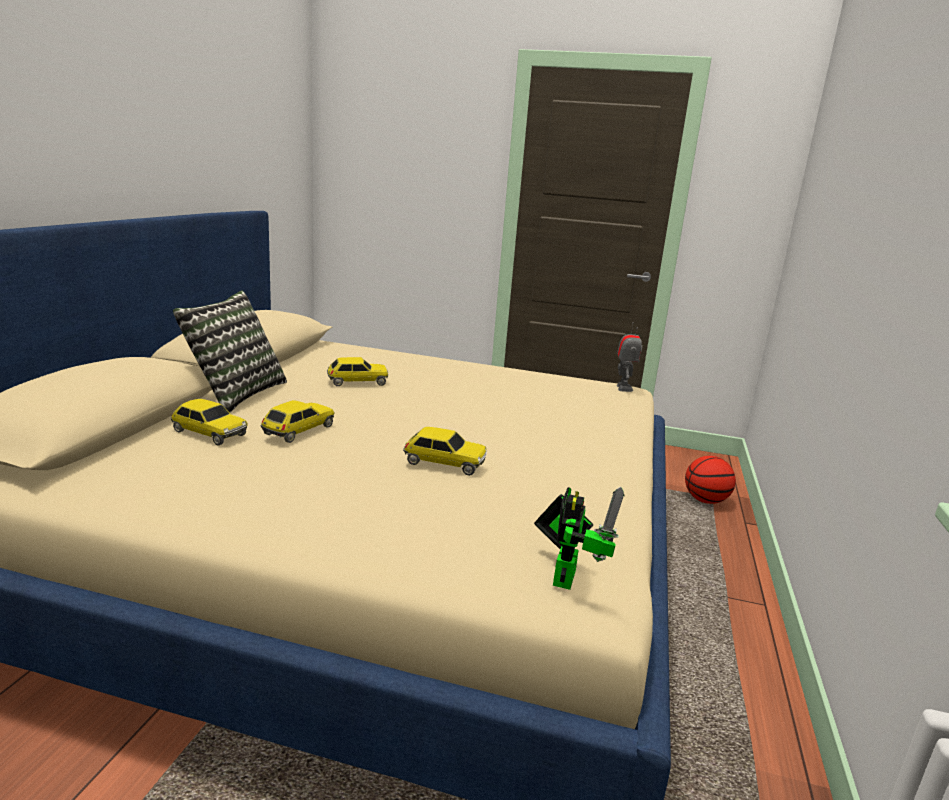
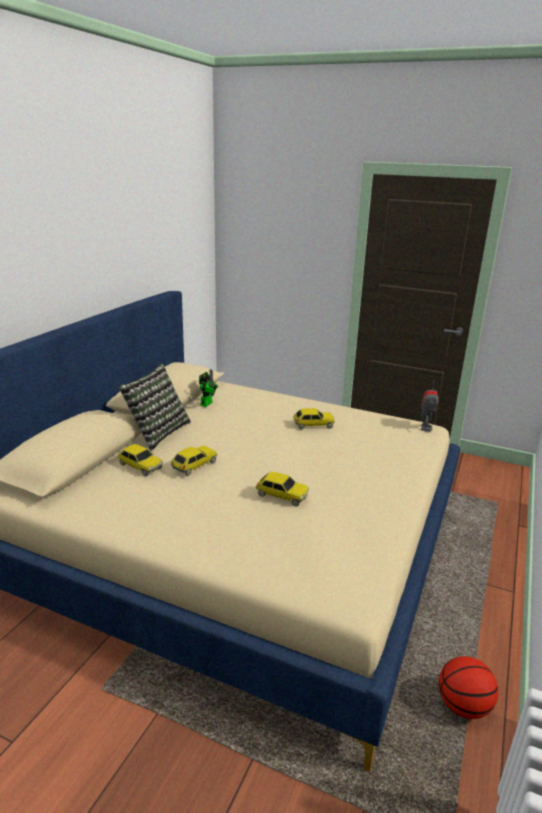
camera: 10 degrees right, 5 degrees up
(357, 381) = (236, 422): toy car -> toy car (313, 425)
(565, 574) = (340, 582): toy robot -> toy robot (207, 403)
(705, 500) = (492, 505): basketball -> basketball (463, 706)

